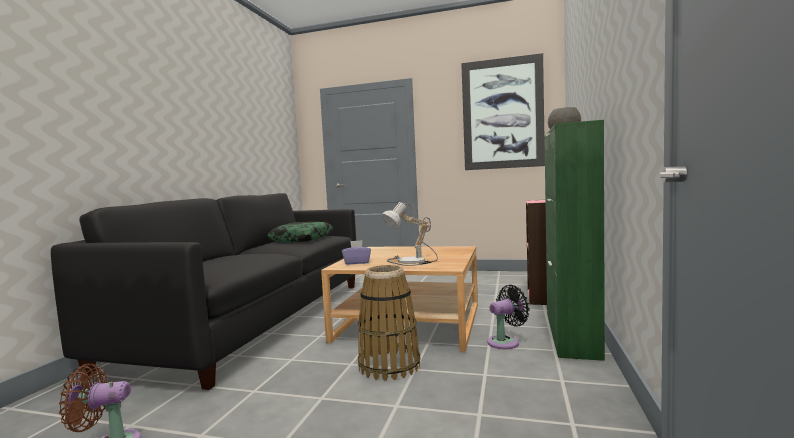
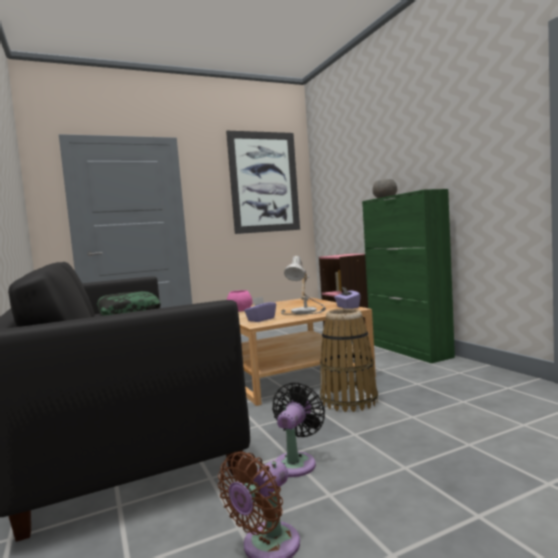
camera: 40 degrees left, 0 degrees up
(382, 250) = (240, 310): none -> pink bowl
(452, 265) = (347, 307): none -> purple tissue box
(506, 342) = (385, 364): black fan -> black fan (296, 462)

